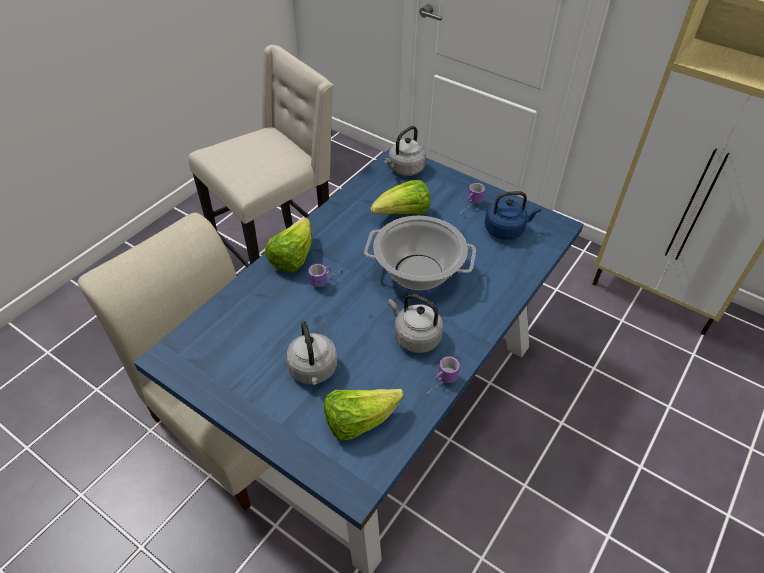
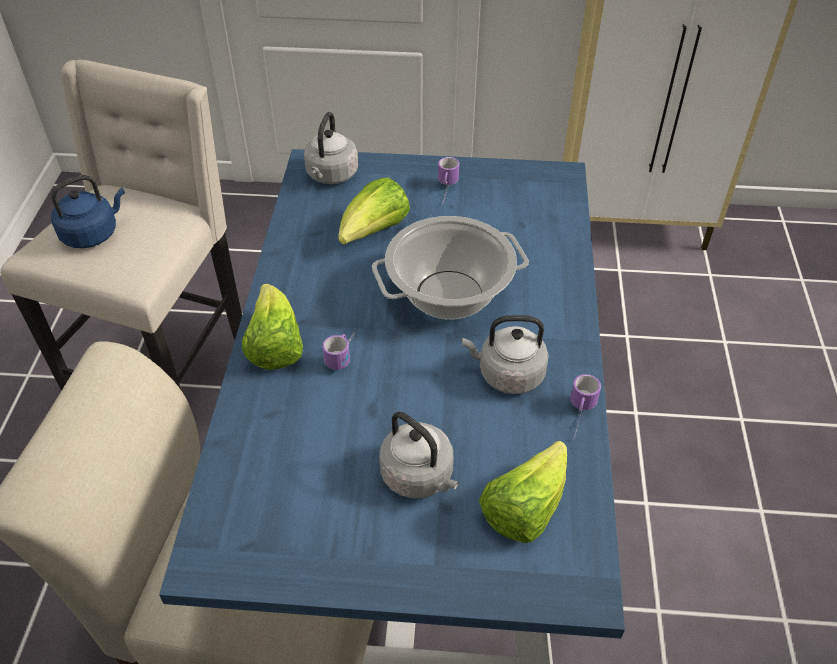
camera: 30 degrees left, 0 degrees up
(506, 230) = (509, 202): blue kettle -> blue kettle (93, 234)

